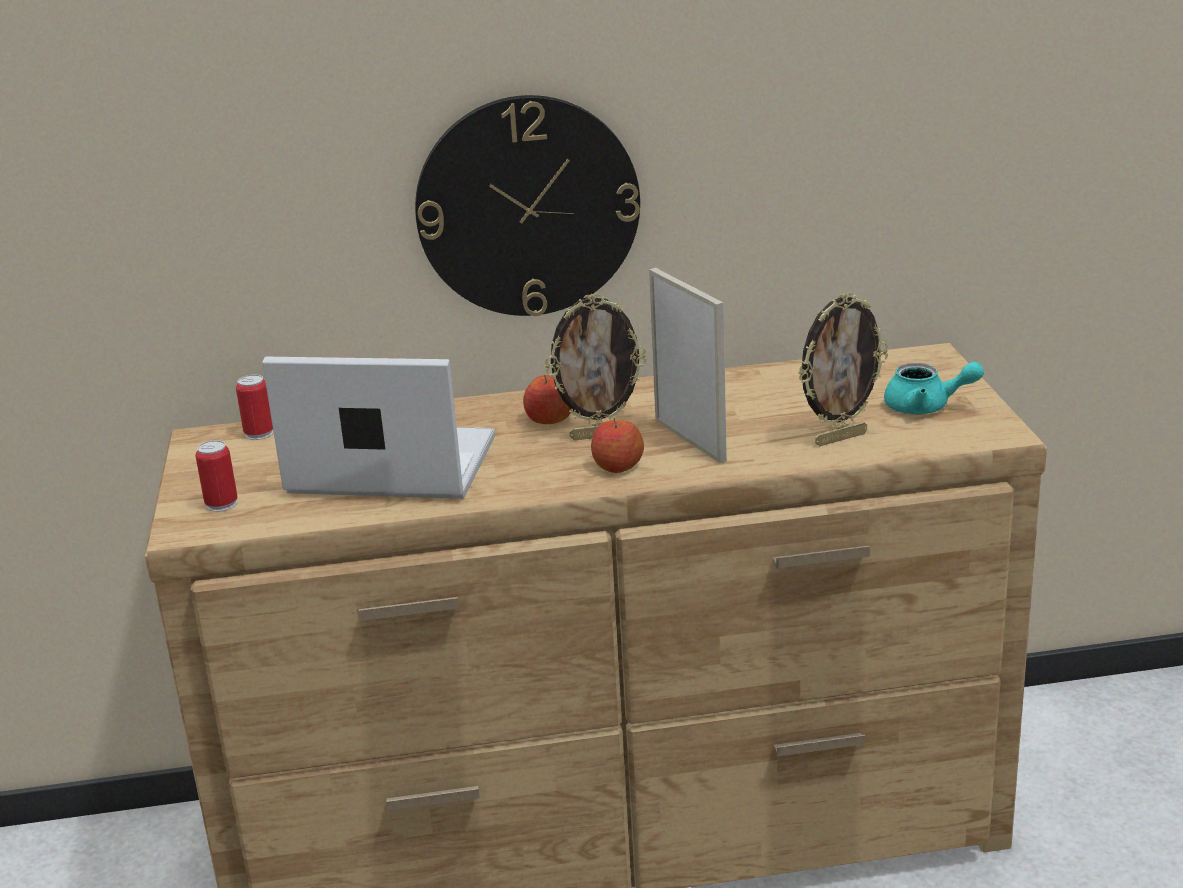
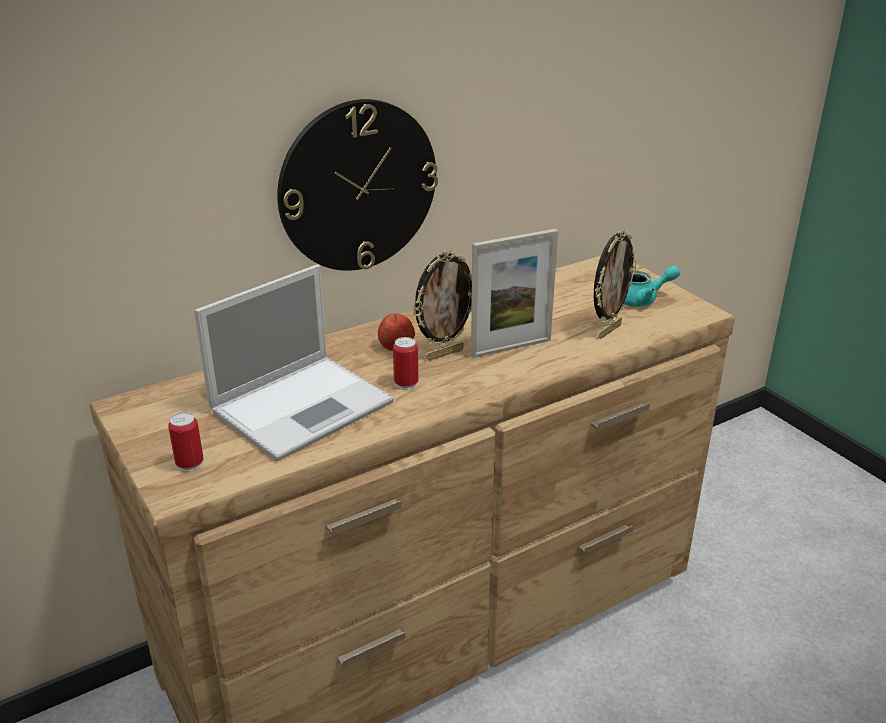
camera: 25 degrees left, 5 degrees up
(259, 433) = (172, 394): can -> can (406, 383)
(388, 466) = (304, 405): laptop -> laptop turned 150 degrees clockwise
(617, 466) = (478, 376): apple -> none
(690, 440) = (511, 348): picture frame -> picture frame turned 120 degrees clockwise

